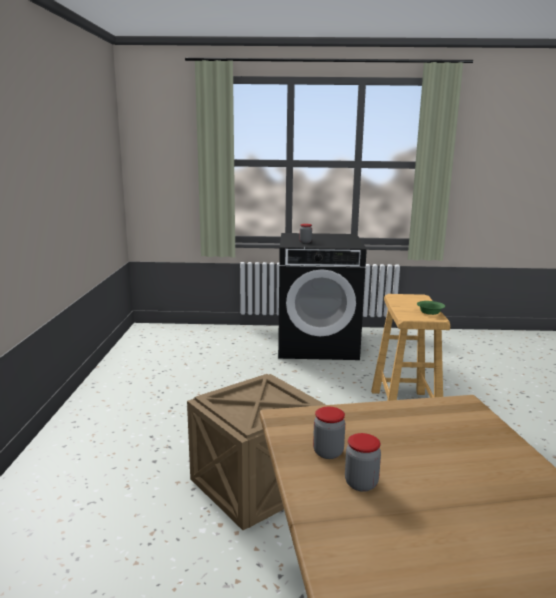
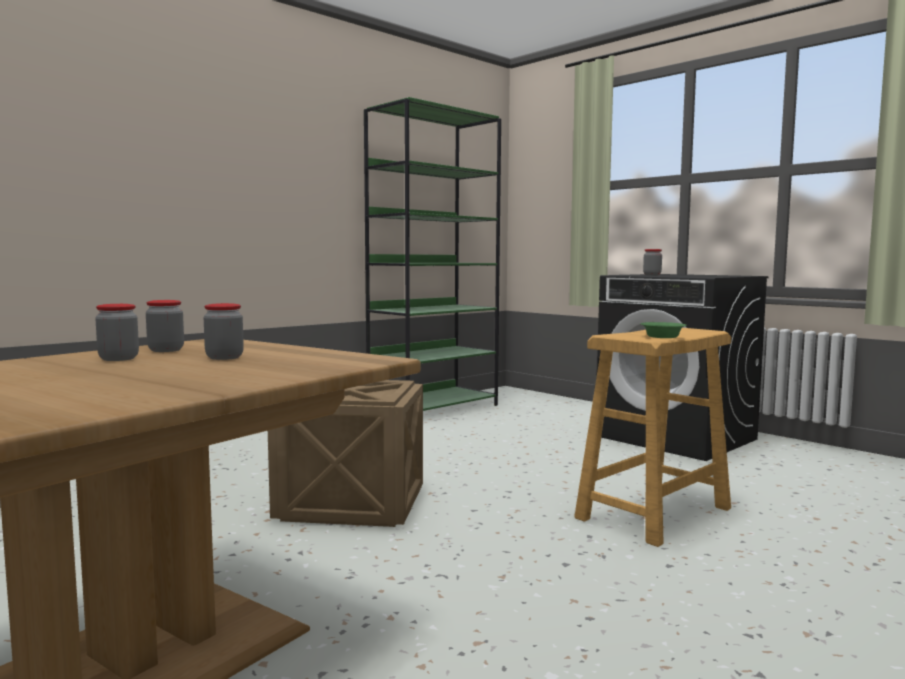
camera: 45 degrees right, 10 degrees down
(129, 365) = (434, 409): none -> green bookcase
(402, 444) = (224, 357): none -> jar

